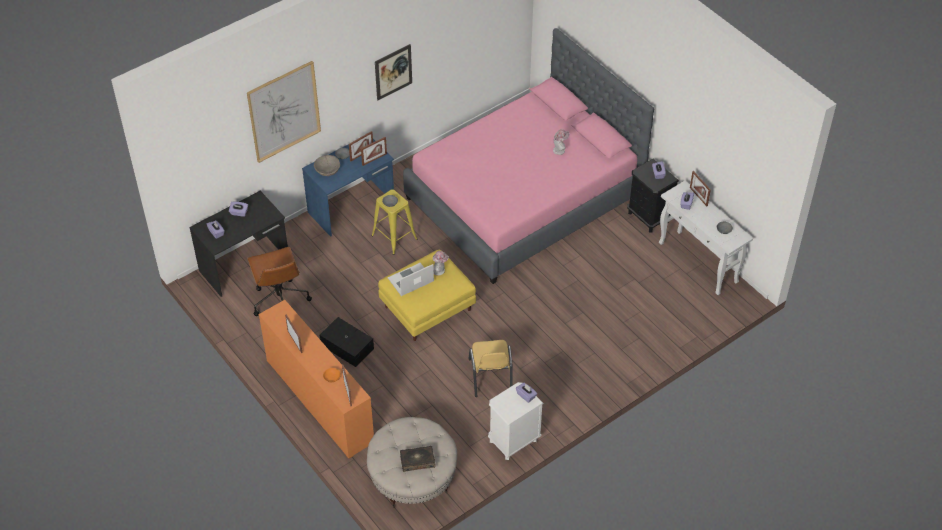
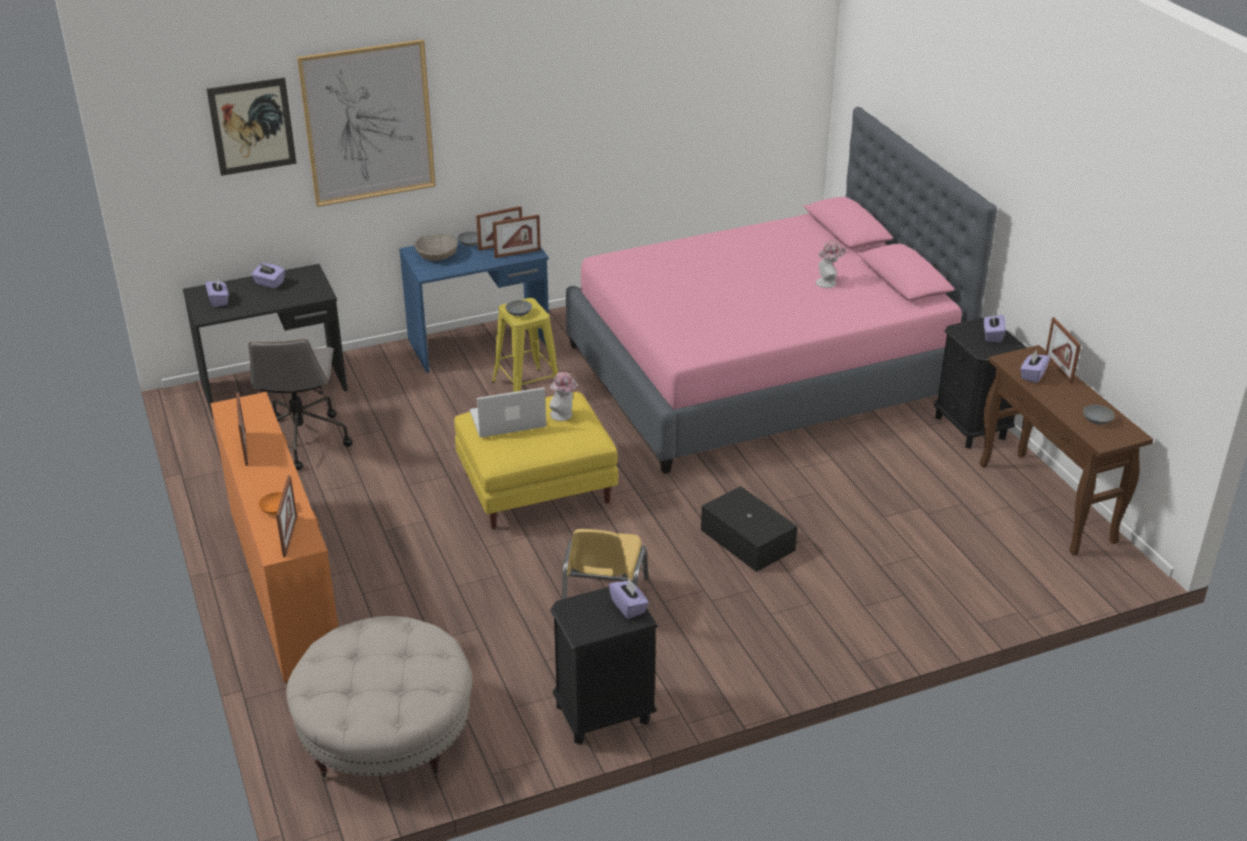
camera: 15 degrees right, 15 degrees down
(280, 301) = (301, 439): brown office chair -> grey office chair
(347, 346) = (375, 516): black storage box -> black storage box (748, 539)
(393, 72) = (574, 120): picture -> picture (252, 126)
(417, 461) = (380, 689): book -> none
(513, 441) = (603, 715): white nightstand -> black nightstand
(699, 263) = (1047, 503): white console table -> brown console table

